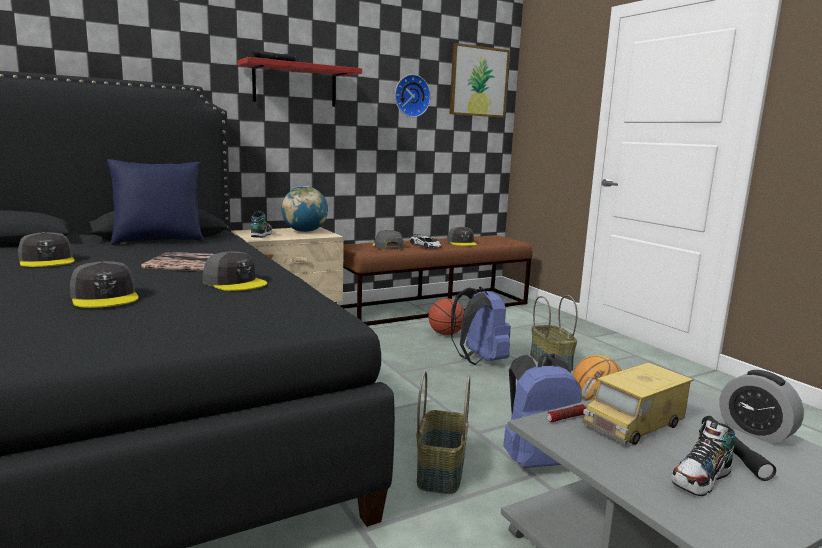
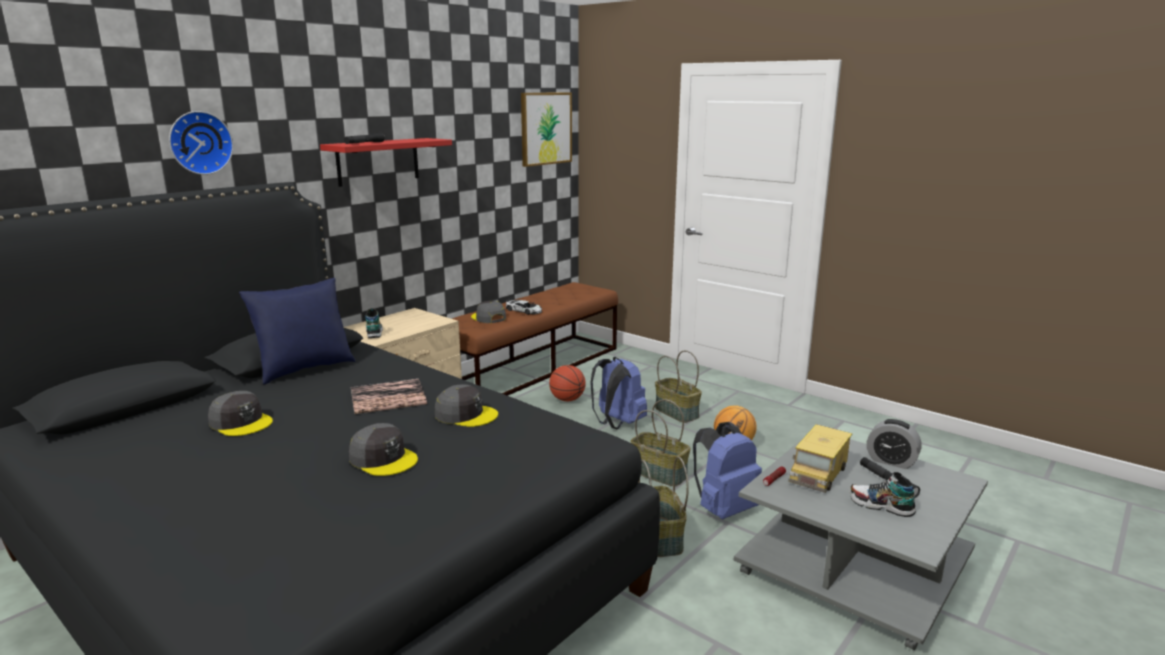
camera: 20 degrees left, 5 degrees up
(305, 231) = (411, 319): globe -> none
(411, 96) = (487, 154): wall clock -> wall clock (199, 142)
(462, 243) = (554, 300): grey cap -> none
(490, 411) = (659, 473): none -> basket
(701, 478) = (880, 506): shoe -> shoe turned 90 degrees clockwise

